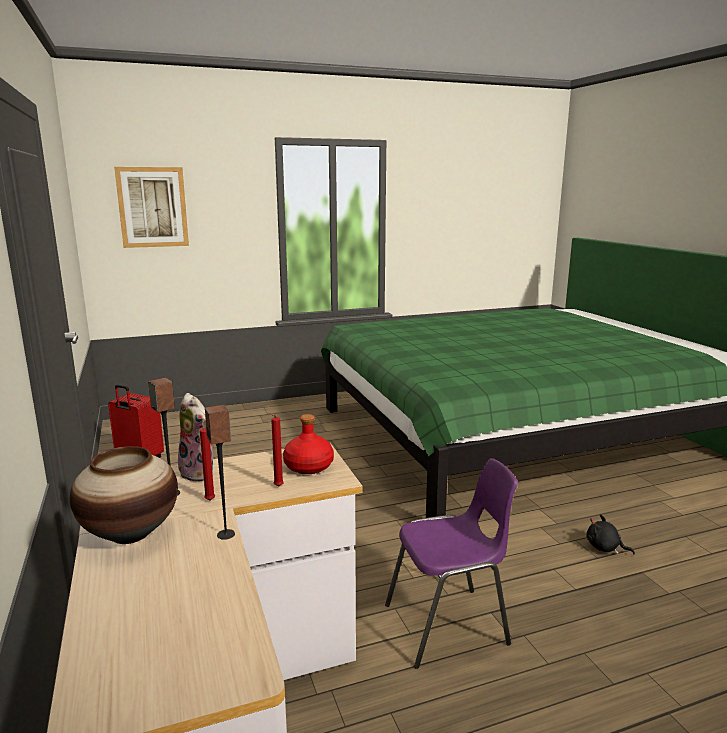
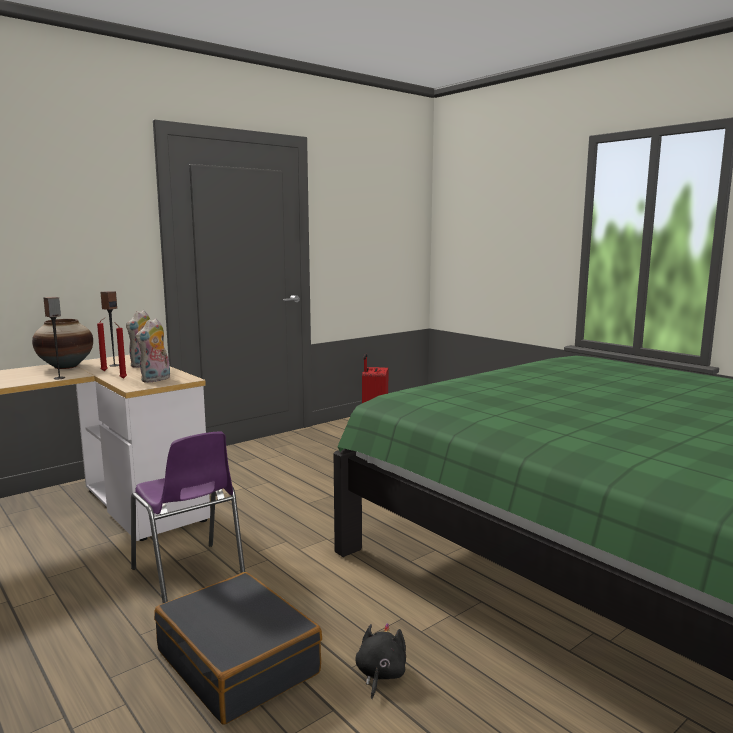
camera: 70 degrees right, 5 degrees down
(152, 207) = (479, 216): picture -> none
(308, 466) = (156, 380): red bottle -> plush toy
(591, 607) = (238, 661): none -> black suitcase

